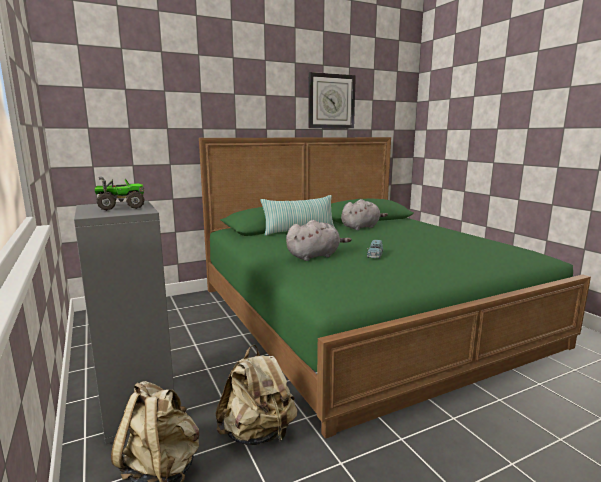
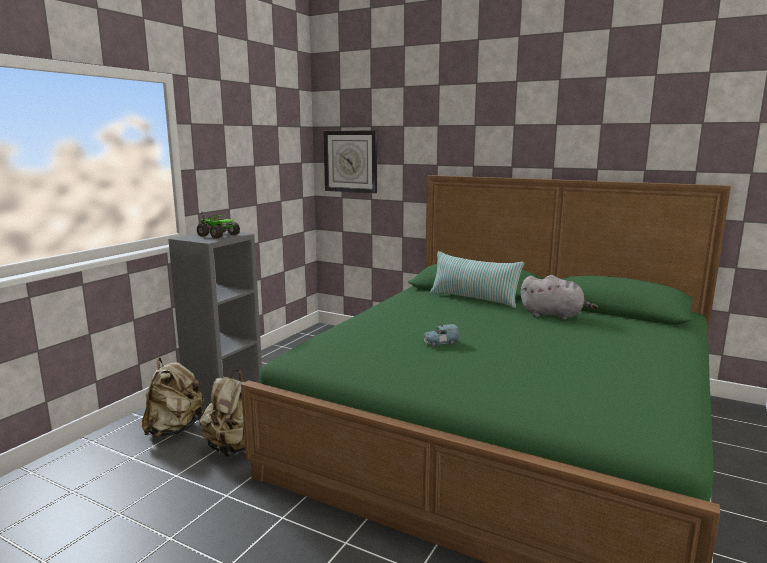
camera: 55 degrees right, 0 degrees up
(315, 256) = (395, 323): grey plush toy -> none
(331, 101) = (614, 129): wall clock -> wall clock (351, 161)

